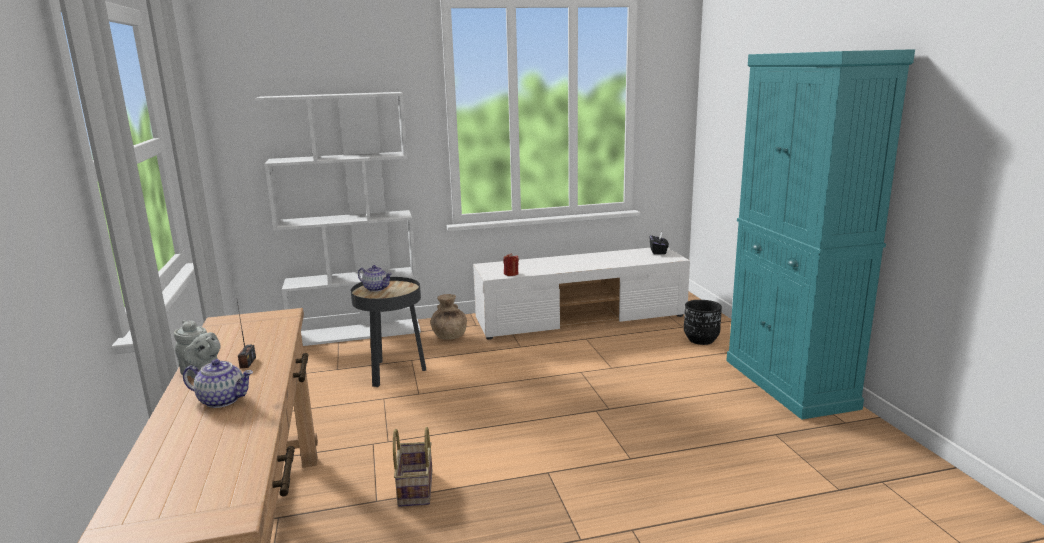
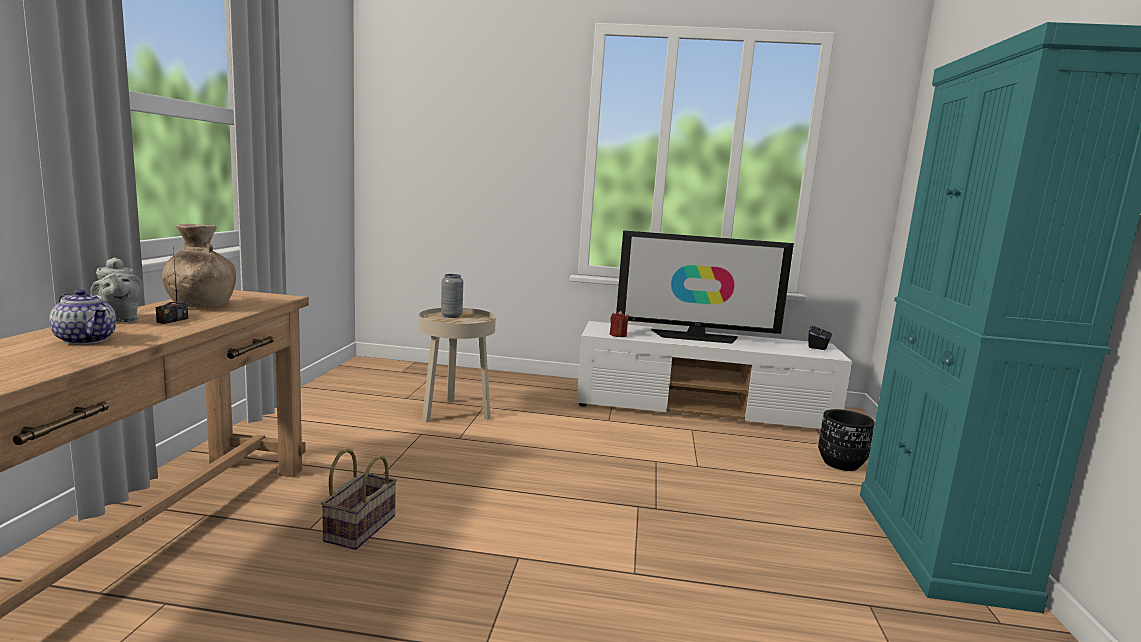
camera: 20 degrees right, 5 degrees down
(357, 333) = (457, 372): white bookcase -> none
(376, 288) = (451, 316): teapot -> grey vase
(393, 372) = (455, 413): black side table -> beige side table
(449, 336) = (542, 394): brown vase -> brown vase (200, 305)
(568, 262) = (695, 337): none -> television

